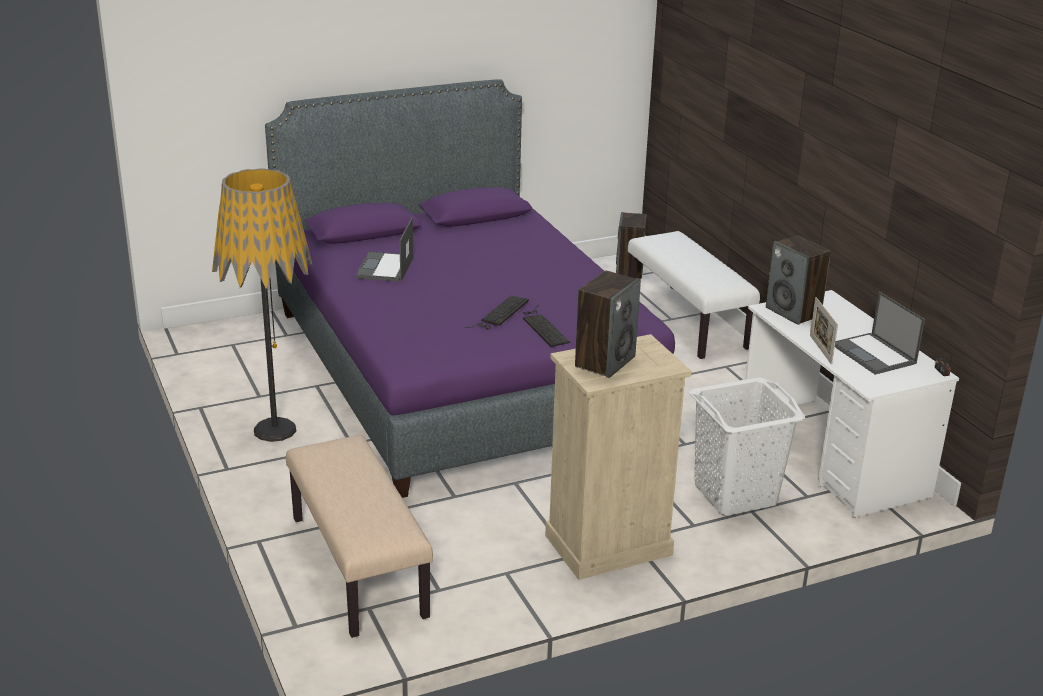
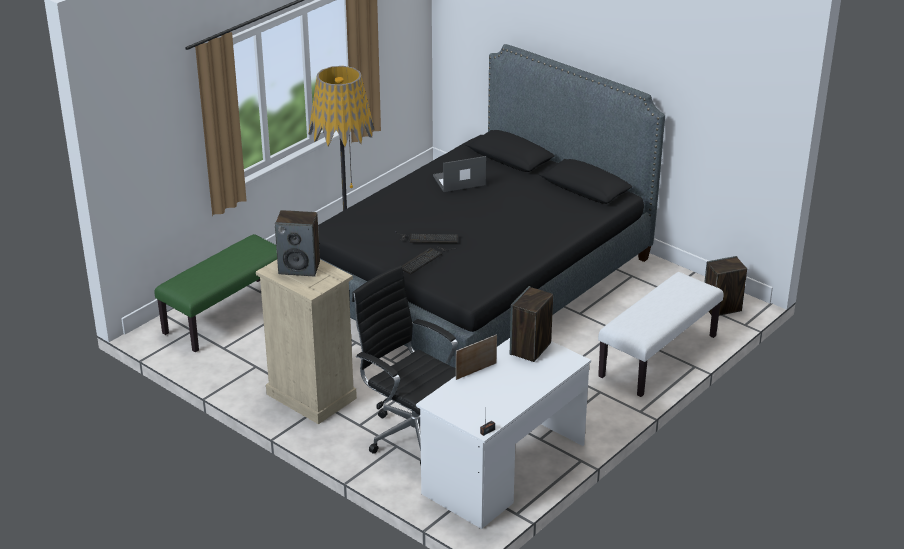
camera: 65 degrees right, 5 degrees up
(356, 566) = (227, 314): beige bench -> green bench
(461, 370) = (481, 281): purple bed -> black bed
(734, 494) = (412, 434): white laundry basket -> black office chair
(874, 354) = (489, 396): laptop -> none

